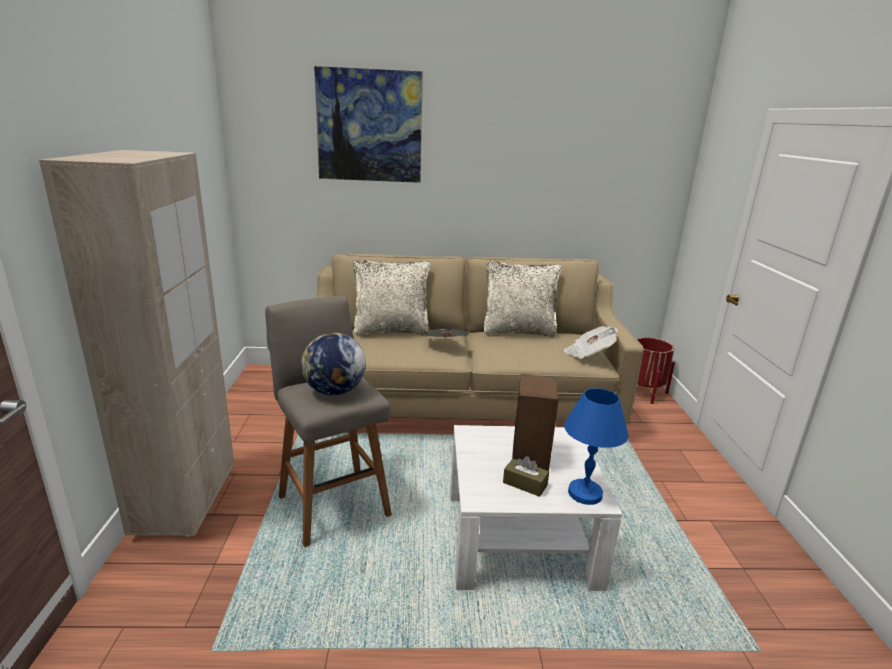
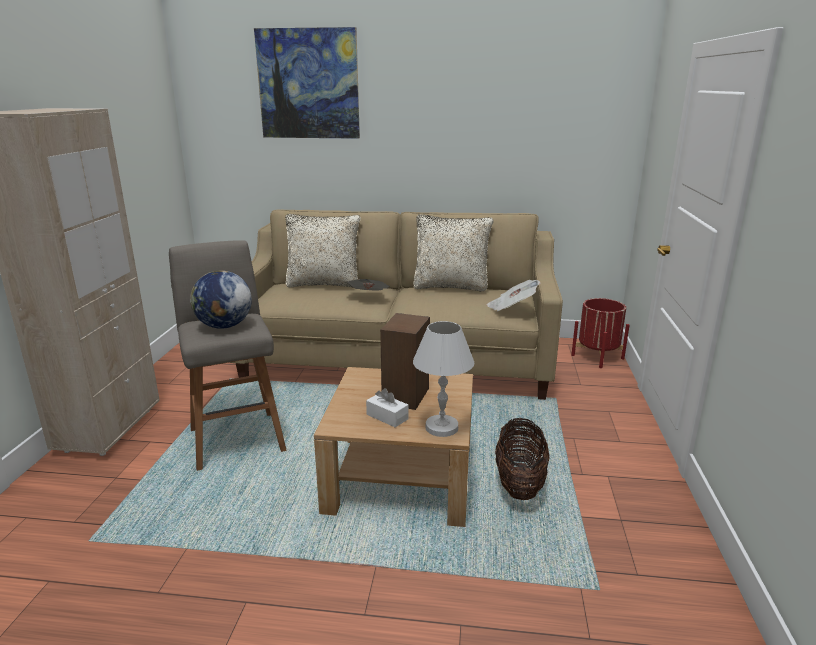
camera: 10 degrees right, 0 degrees up
(519, 536) = (401, 476): white coffee table -> brown coffee table
(525, 484) = (387, 417): brown tissue box -> white tissue box
(585, 493) = (442, 428): blue table lamp -> white table lamp
(635, 535) = (519, 483): none -> basket

